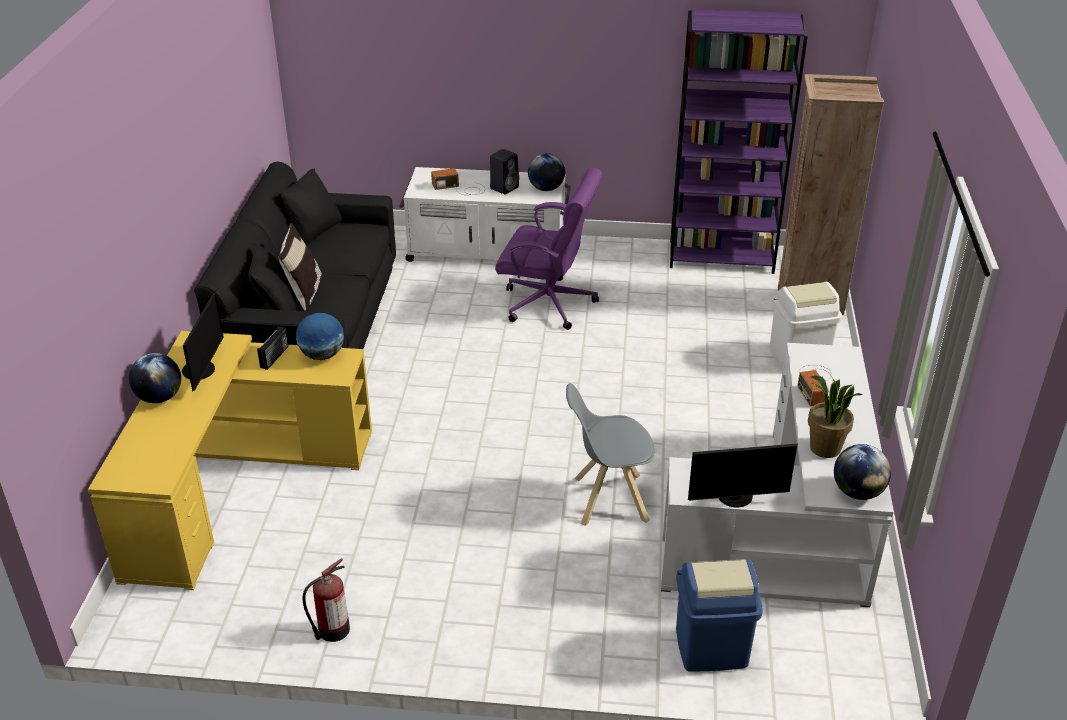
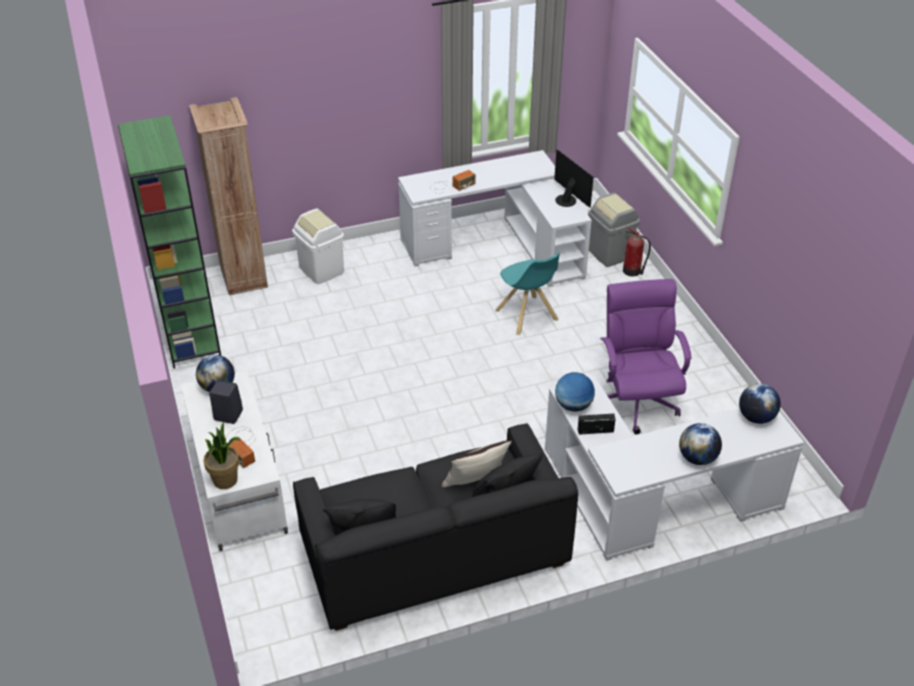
camera: 115 degrees left, 5 degrees up
(202, 370) = (650, 452): monitor -> none
(233, 482) = (652, 500): yellow desk -> white desk
(332, 630) = (723, 390): fire extinguisher -> fire extinguisher (632, 271)
(548, 303) = (314, 412): purple office chair -> purple office chair (636, 403)
(607, 499) = (527, 316): grey chair -> turquoise chair
(711, 648) = (610, 253): blue trash can -> grey trash can
(722, 257) = (189, 333): purple bookcase -> green bookcase
(824, 448) = (509, 175): potted plant -> potted plant (226, 480)
(857, 492) = (537, 161): globe -> globe (756, 417)

